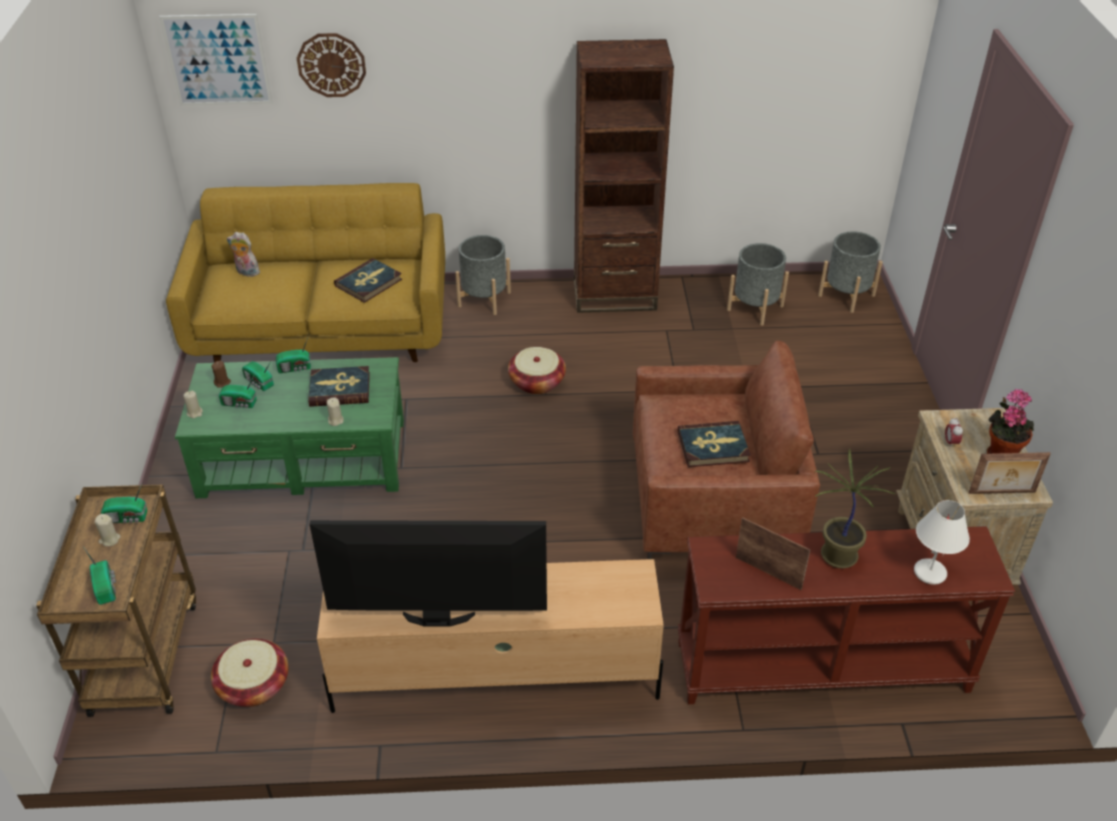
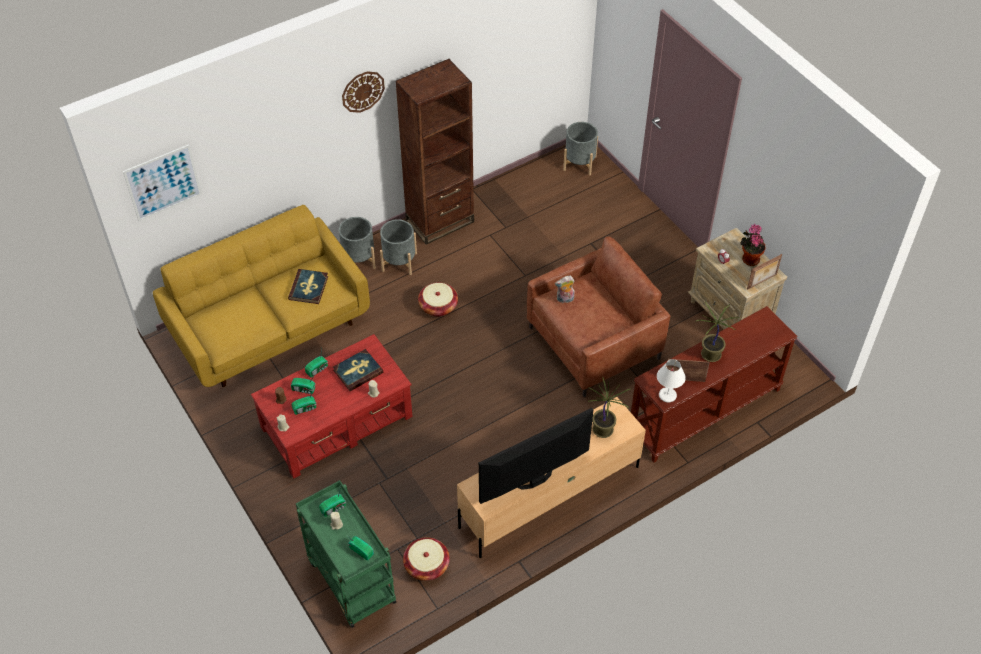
camera: 30 degrees left, 10 degrees up
(144, 654) = (350, 580): brown cart -> green cart
(246, 272) = (219, 314): plush toy -> plush toy (565, 299)
(304, 458) = (337, 422): green coffee table -> red coffee table
(331, 65) = (239, 155): wall clock -> wall clock (362, 91)
(596, 596) = (603, 430): none -> potted plant
(713, 447) = (599, 315): book -> none
(755, 308) = (532, 195): grey planter -> grey planter (399, 262)
(929, 572) = (756, 344): white table lamp -> white table lamp (667, 395)

